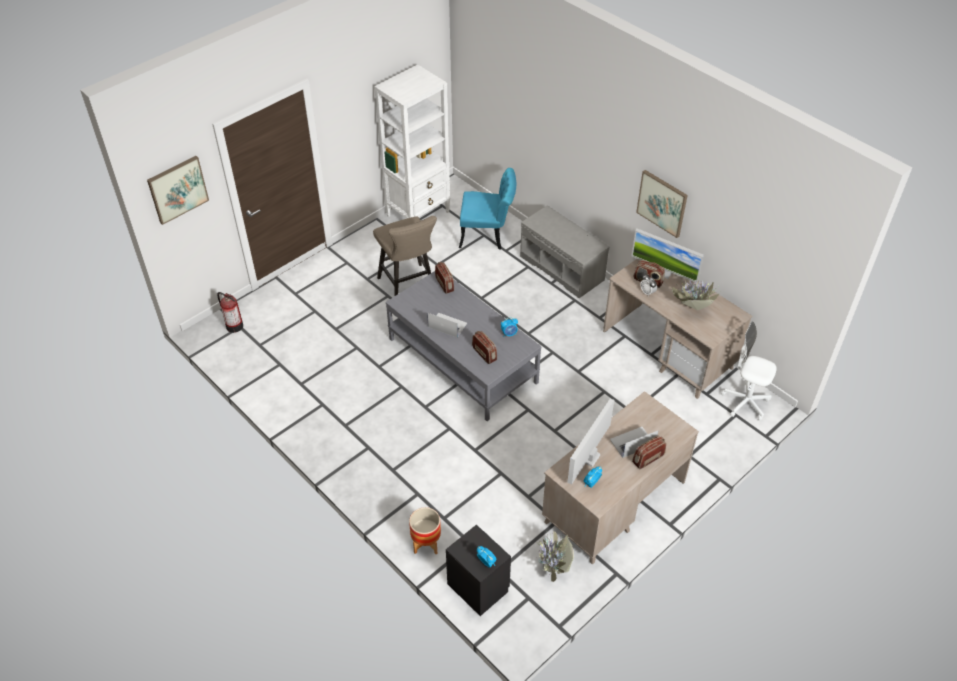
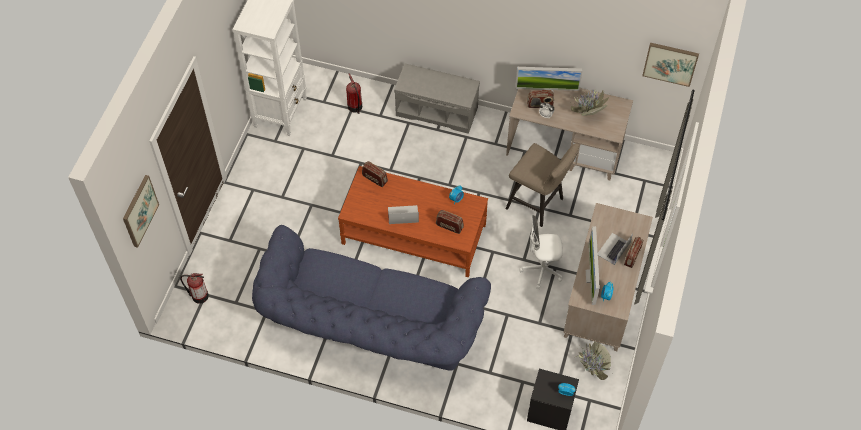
camera: 30 degrees left, 10 degrees up
(359, 422) = (370, 329): none -> blue sofa
(409, 287) = (323, 188): beige stool -> beige stool (538, 205)
(426, 544) = (490, 399): planter -> none
(462, 360) = (413, 234): grey coffee table -> brown coffee table
(488, 235) = (355, 107): turquoise chair -> fire extinguisher
(662, 203) = (531, 38): picture -> picture (670, 63)
(745, 402) = (645, 166): white office chair -> white office chair (542, 270)

